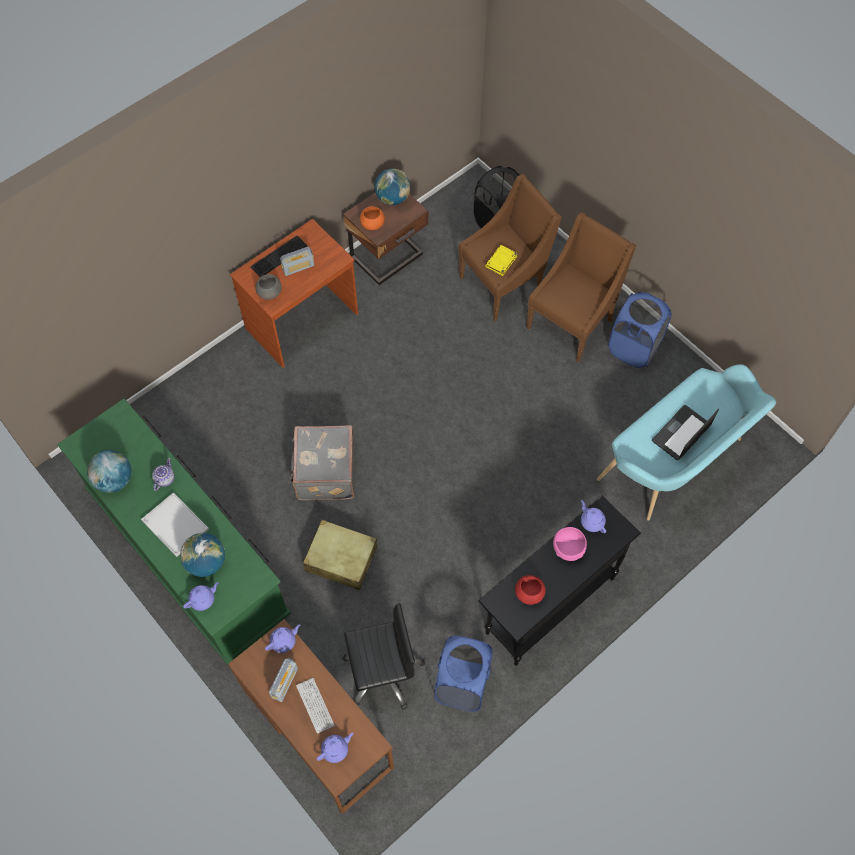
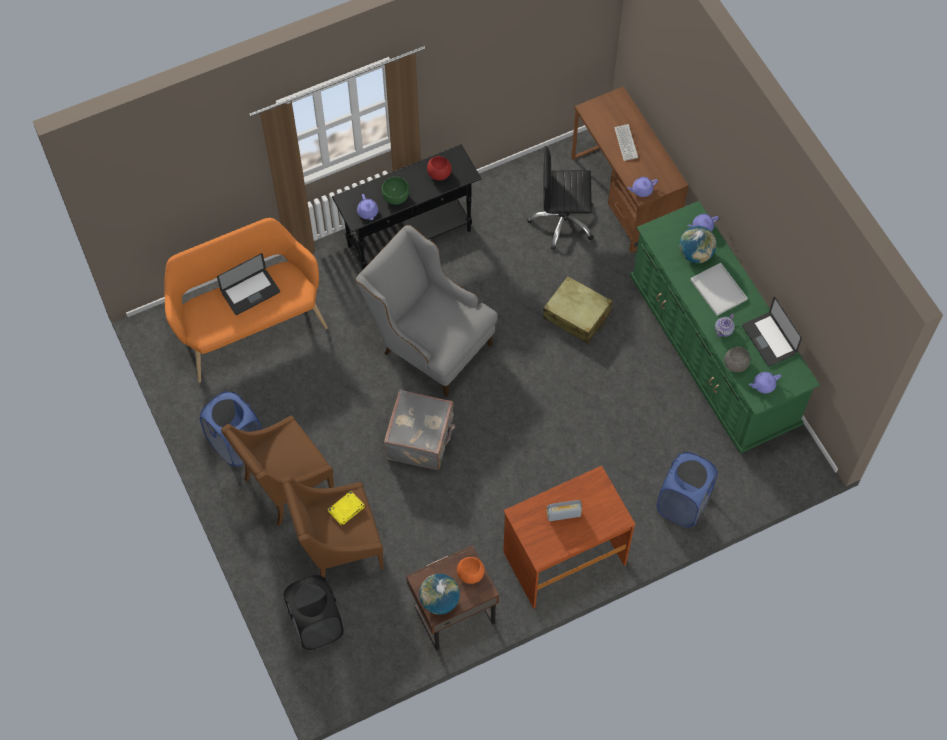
camera: 165 degrees left, 0 degrees up
(114, 480) = (768, 340): globe -> laptop
(270, 292) = (597, 493): grey bowl -> grey bowl (735, 364)
(279, 256) = (581, 532): keyboard -> none
(284, 682) = (646, 162): radio -> none
(324, 473) = (575, 393): grey suitcase -> grey suitcase (421, 439)
(335, 749) = (616, 113): purple teapot -> purple teapot (763, 385)
(462, 684) = (501, 199): blue laundry basket -> blue laundry basket (683, 504)
(488, 490) = (429, 342): none -> grey armchair
(568, 548) = (395, 197): pink bowl -> green bowl
(676, 462) = (249, 326): turquoise bench -> orange bench

